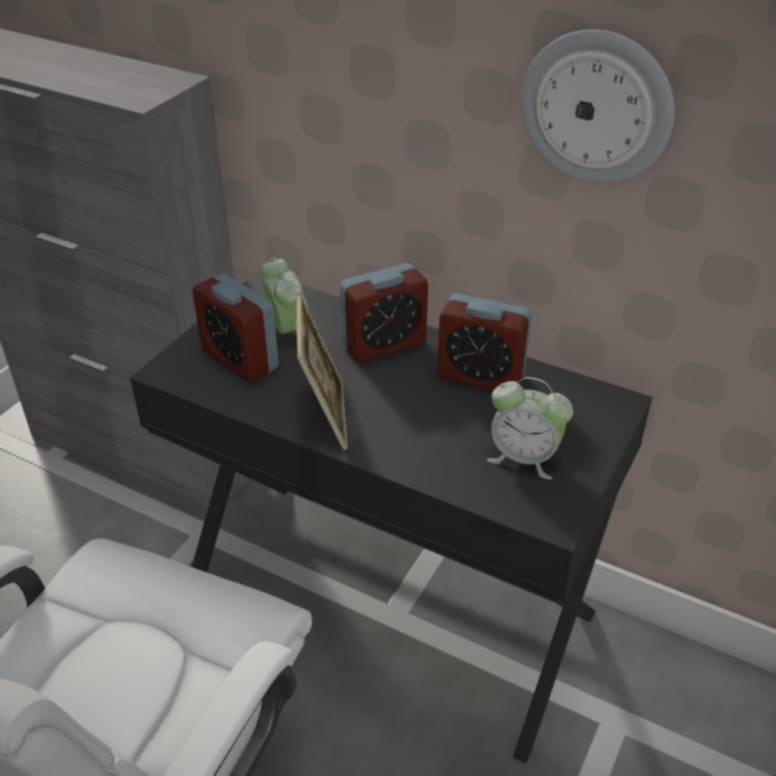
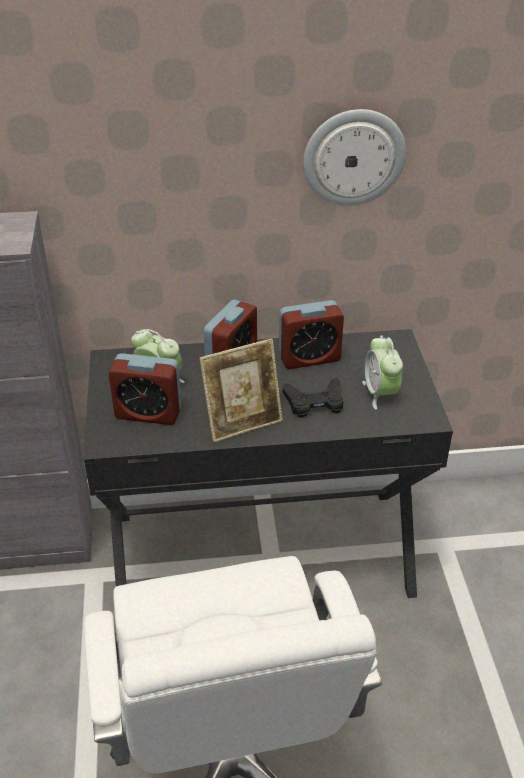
camera: 35 degrees left, 0 degrees up
(324, 416) = (243, 423): picture frame -> picture frame turned 105 degrees clockwise
(430, 431) = (315, 402): none -> black game controller
(524, 458) = (380, 393): alarm clock -> alarm clock turned 90 degrees clockwise

